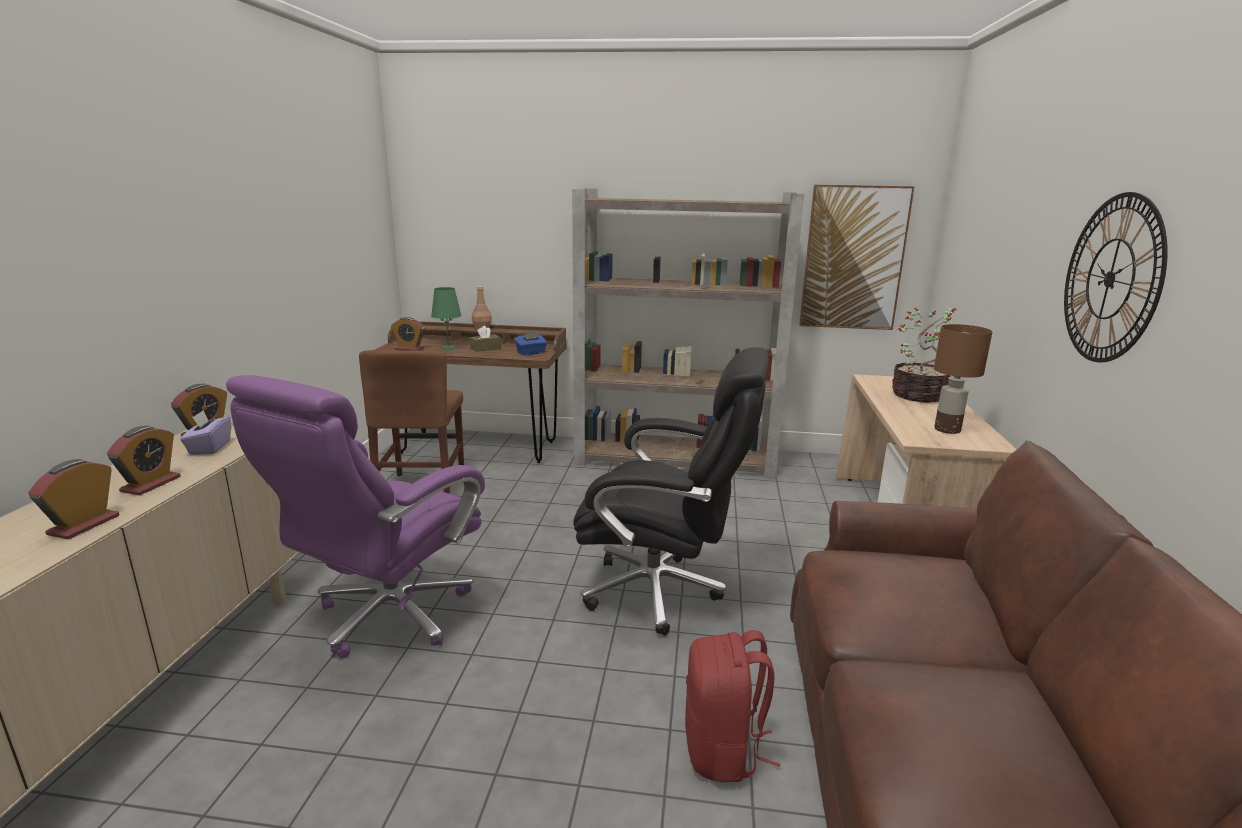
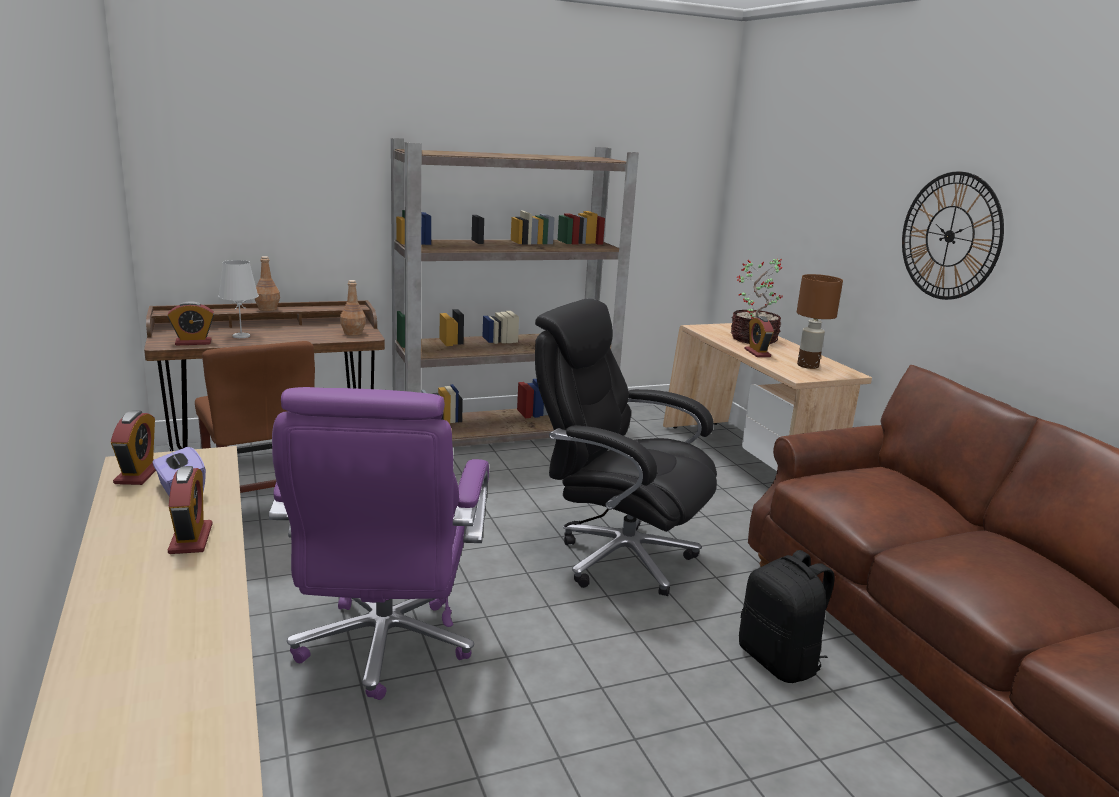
camera: 30 degrees left, 0 degrees up
(84, 525) = (201, 593): alarm clock -> alarm clock (757, 353)
(448, 347) = (241, 336): green table lamp -> white table lamp
(485, 348) = (290, 333): brown tissue box -> none
(531, 353) = (353, 333): blue tissue box -> brown bottle
(661, 592) = (617, 558): black office chair -> black office chair turned 135 degrees counterclockwise
(723, 750) = (780, 661): red backpack -> black backpack
(853, 258) = (655, 212): picture -> none

